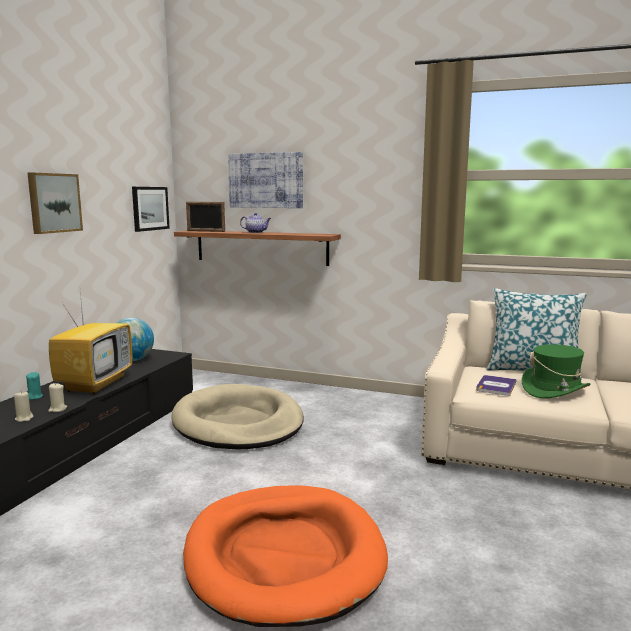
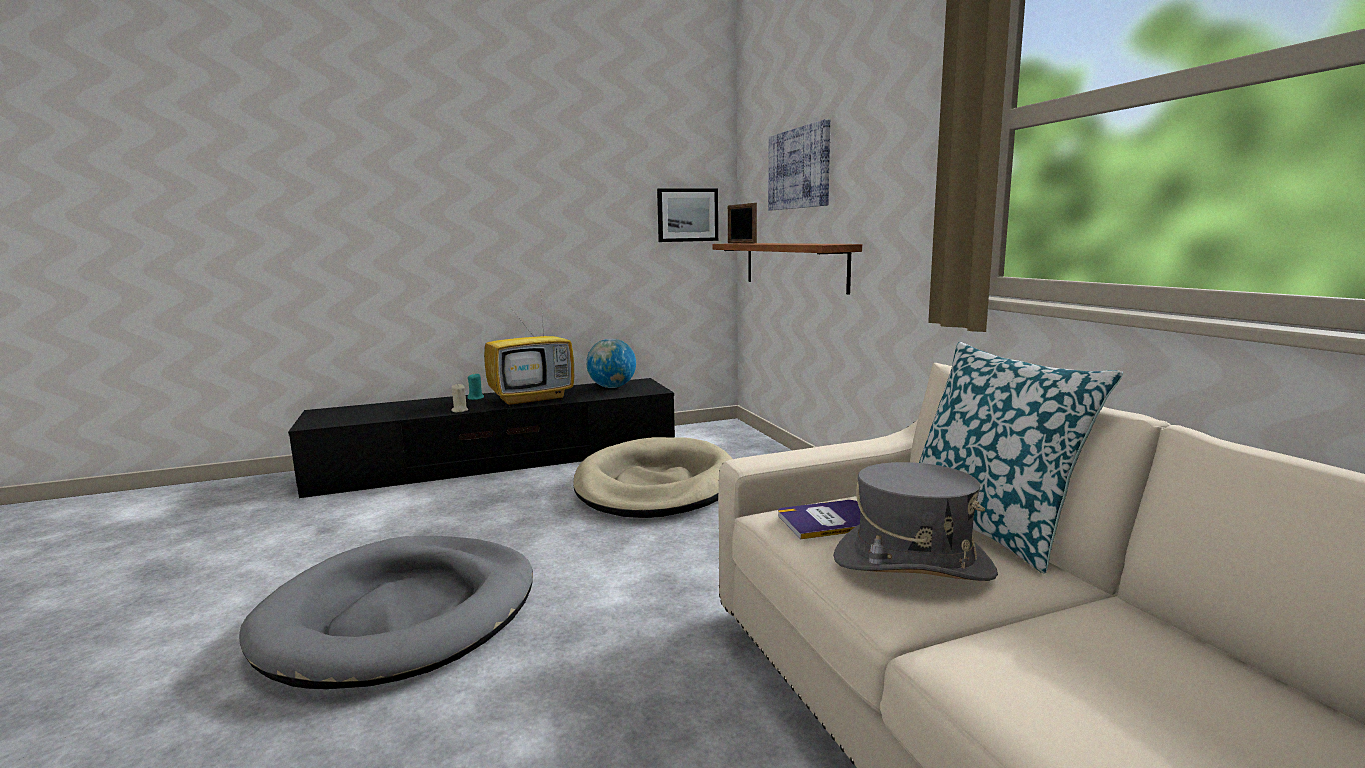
camera: 50 degrees right, 0 degrees up
(24, 418) = (429, 410): beige candle -> none
(53, 203) = (536, 207): picture -> none
(256, 232) = (777, 243): teapot -> none
(284, 556) = (402, 615): orange dog bed -> grey dog bed
(555, 390) = (912, 564): green hat -> grey hat

